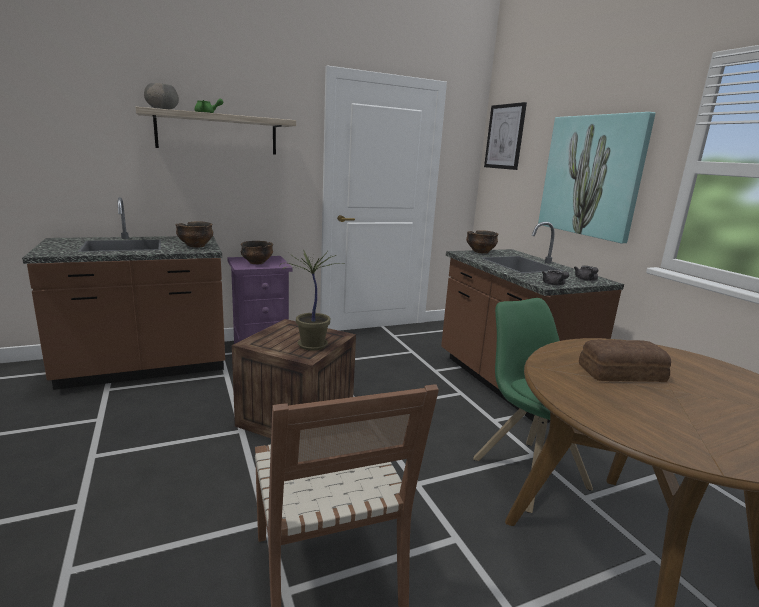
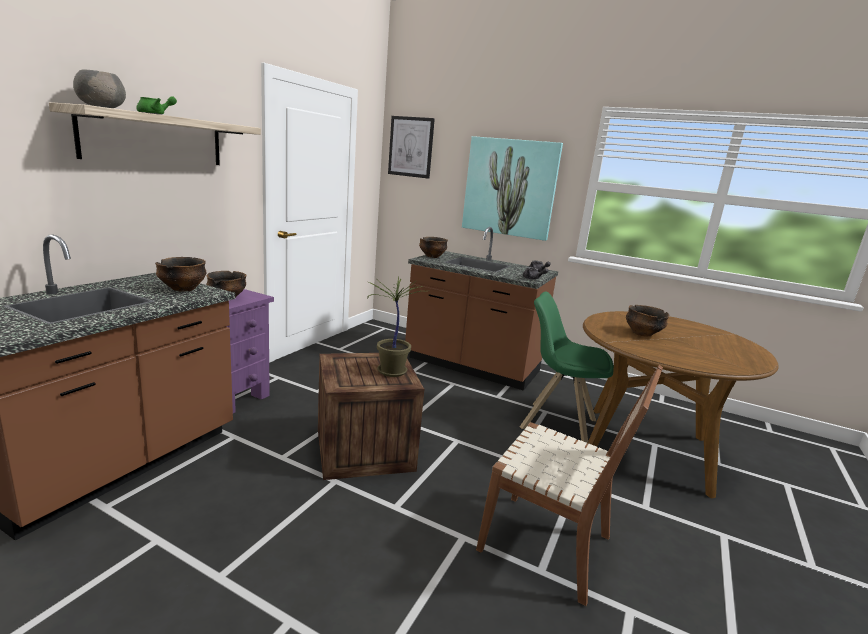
camera: 40 degrees left, 0 degrees up
(619, 373) = (642, 334): bread -> bowl

